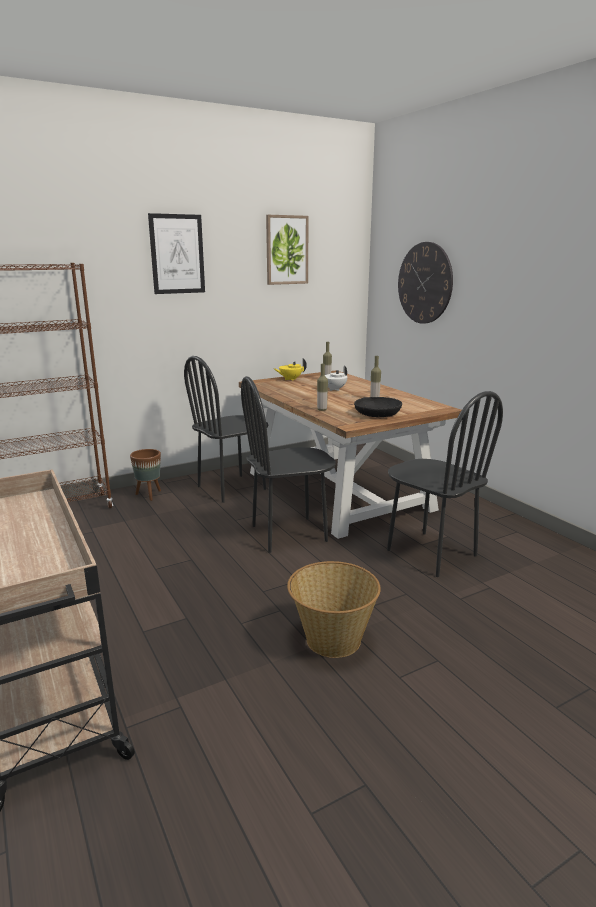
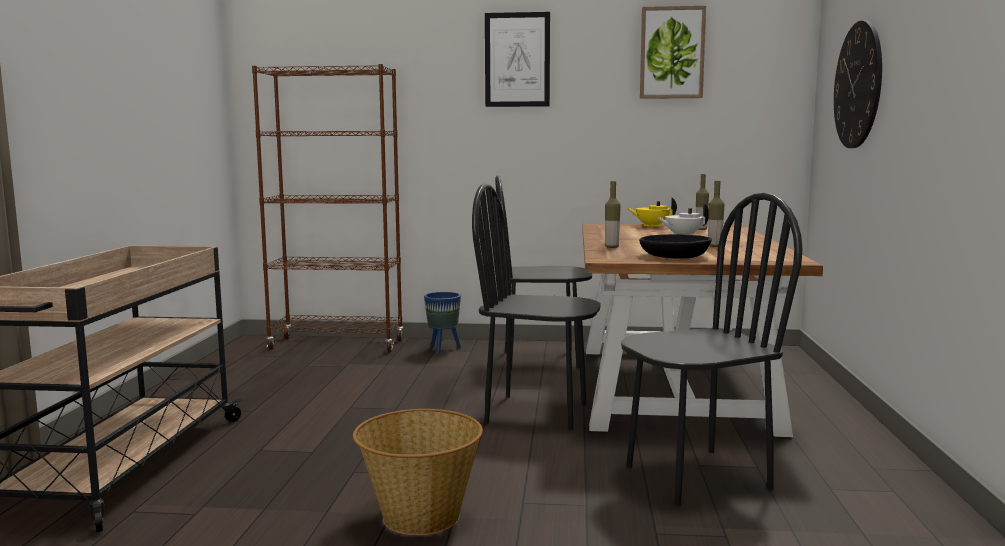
camera: 35 degrees right, 10 degrees down
(149, 495) = (443, 349): brown planter -> blue planter
(431, 553) = (696, 476): black chair -> black chair turned 105 degrees counterclockwise

